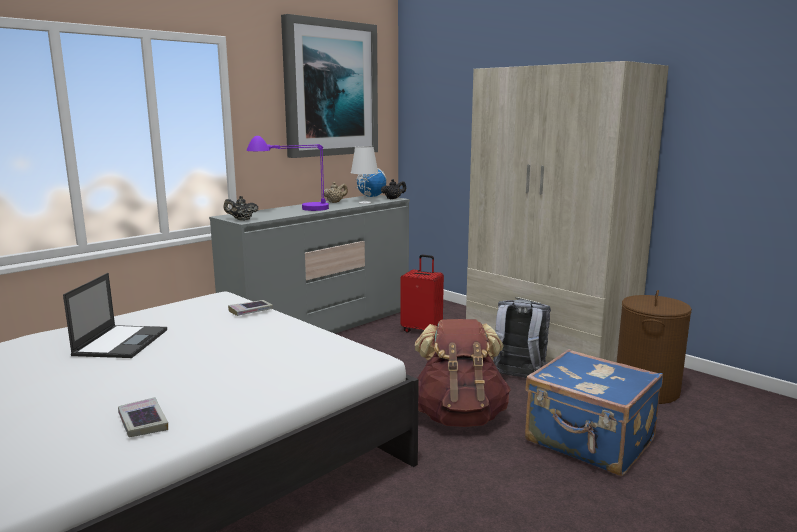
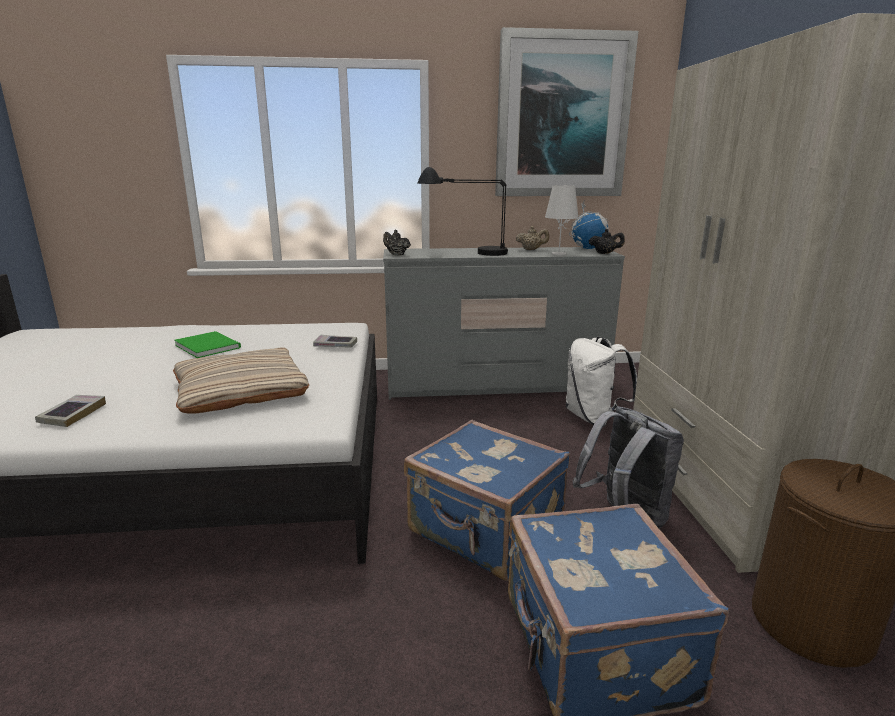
camera: 40 degrees right, 5 degrees up
(121, 342) = (208, 345): laptop -> green book
(253, 359) = (240, 389): none -> beige pillow
(293, 210) = (465, 252): purple table lamp -> black table lamp
(422, 330) = (594, 418): red suitcase -> white backpack
(459, 416) = (485, 532): brown backpack -> blue suitcase

